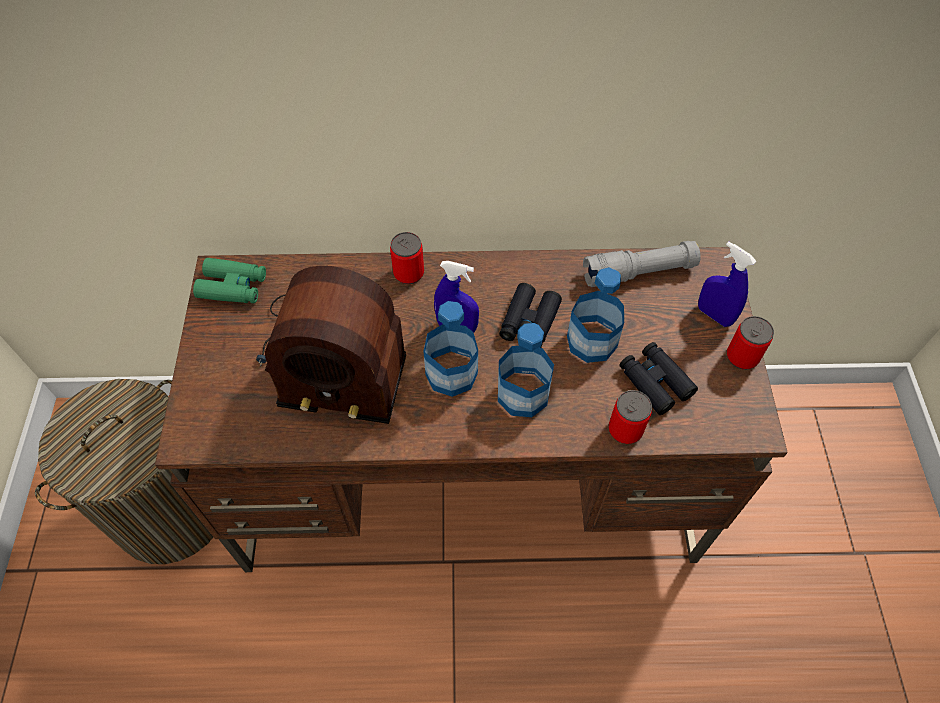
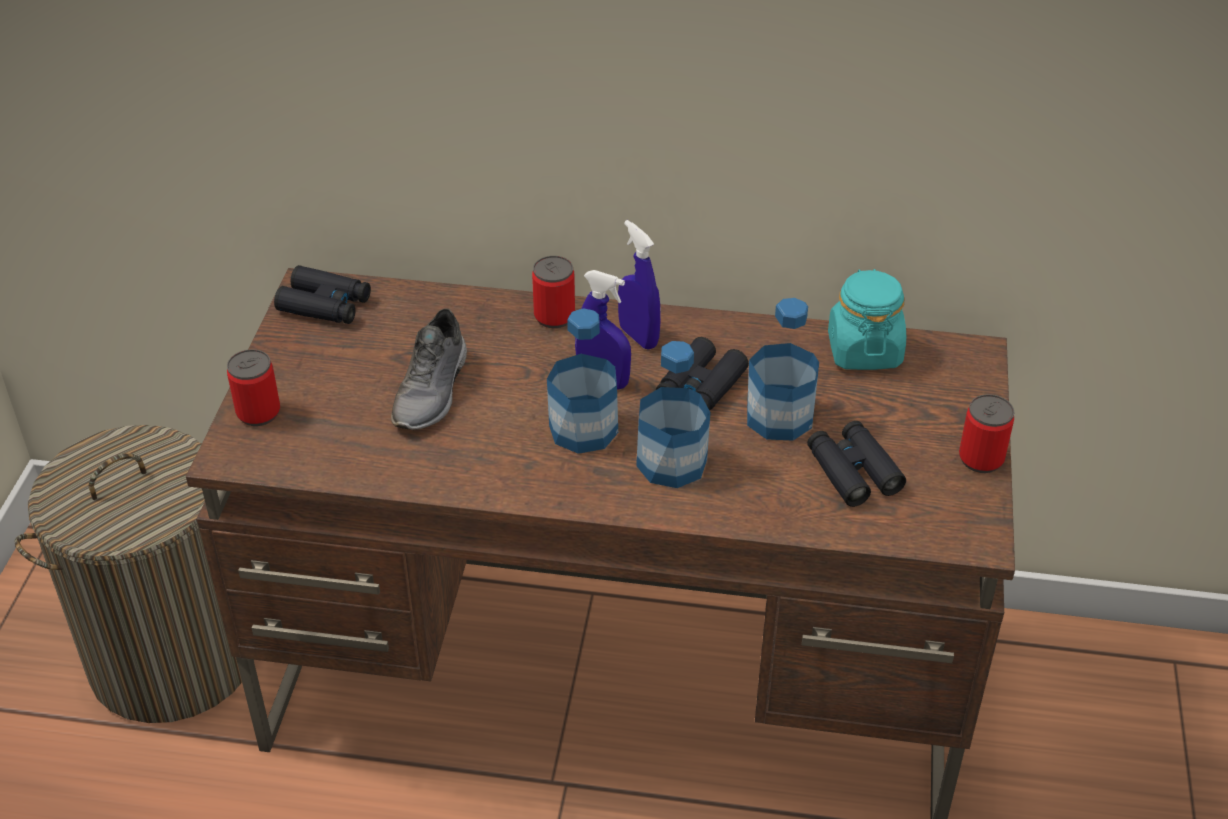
camera: 10 degrees right, 15 degrees down
(233, 286) = (325, 305): green binoculars -> black binoculars
(331, 355) = (433, 391): radio -> grey shoe
(625, 430) = (798, 517): can -> can (258, 413)
(638, 272) = (864, 350): grey flashlight -> turquoise jar
(714, 315) = (955, 409): blue spray bottle -> blue spray bottle (638, 337)

